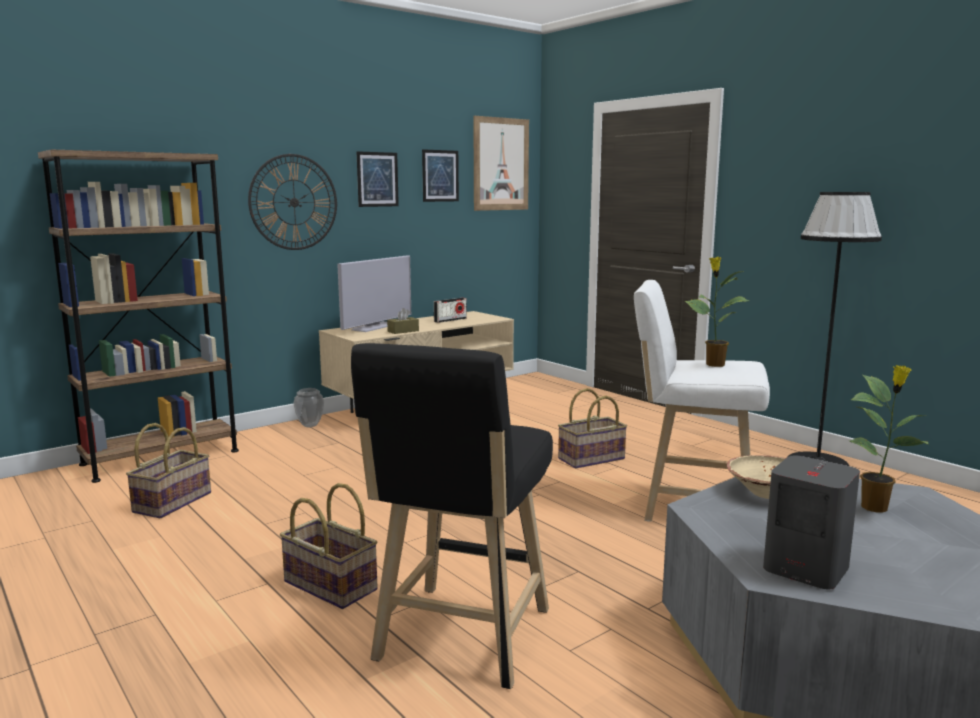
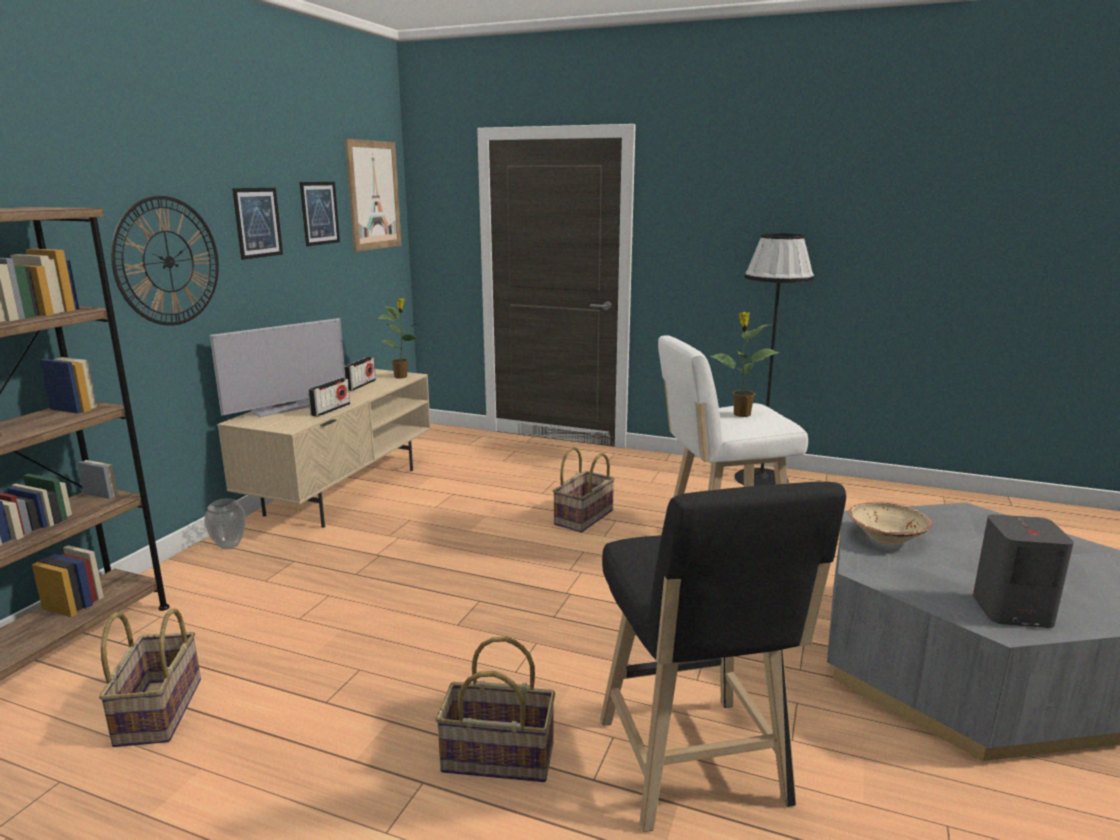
camera: 30 degrees left, 5 degrees up
(375, 327) = (286, 408): television -> television turned 45 degrees clockwise
(403, 331) = (330, 410): brown tissue box -> radio
(876, 508) = (967, 533): potted plant -> potted plant (402, 376)

